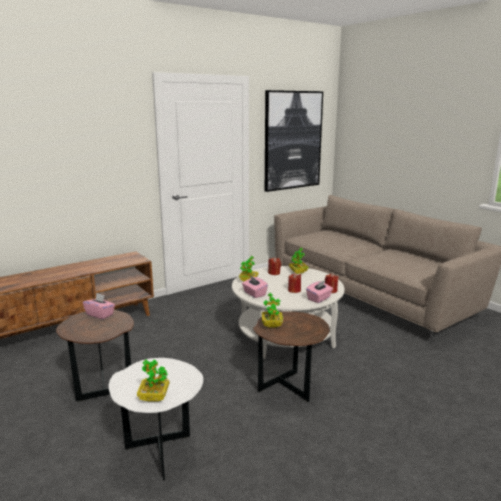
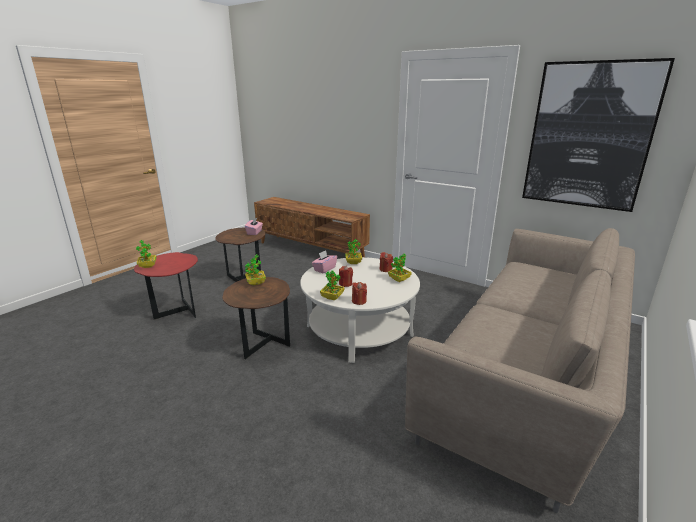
camera: 70 degrees right, 5 degrees up
(161, 456) = (176, 313): white side table -> red side table
(319, 299) = (332, 297): pink tissue box -> potted plant

